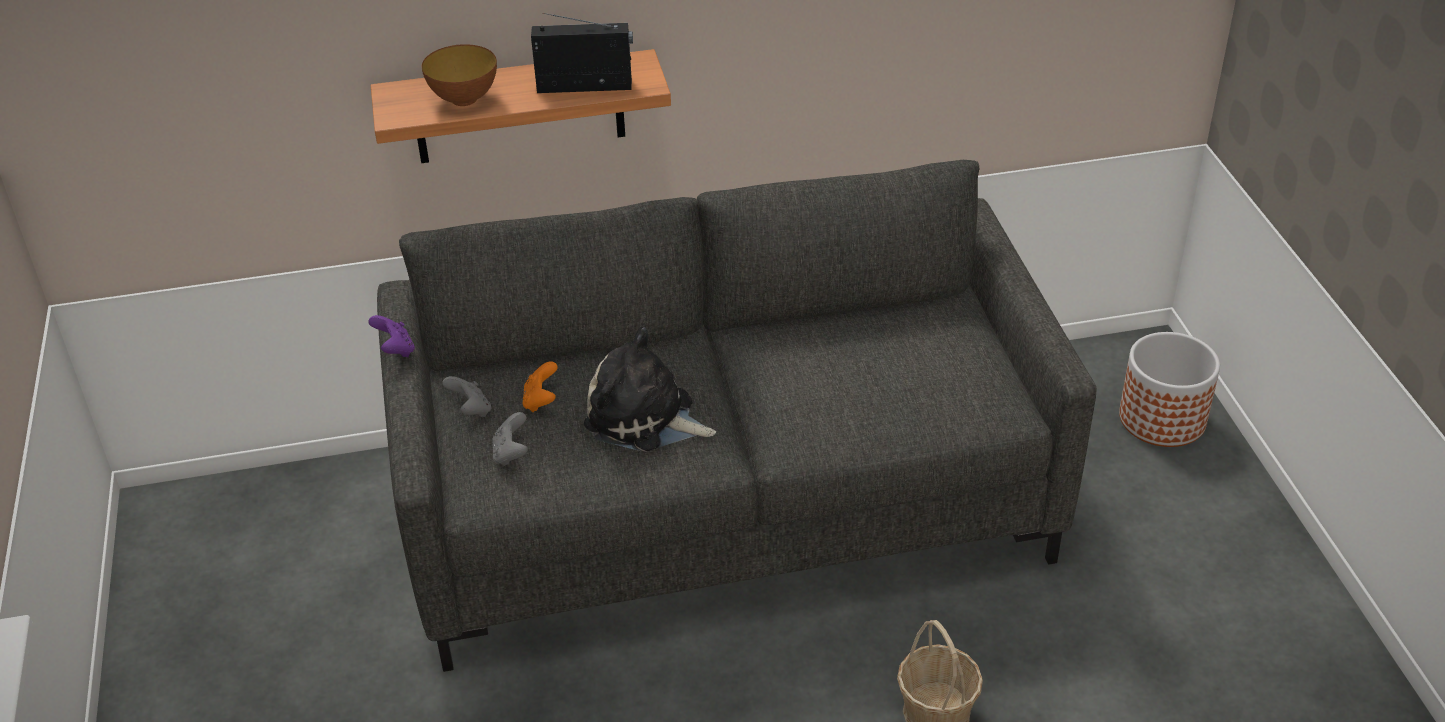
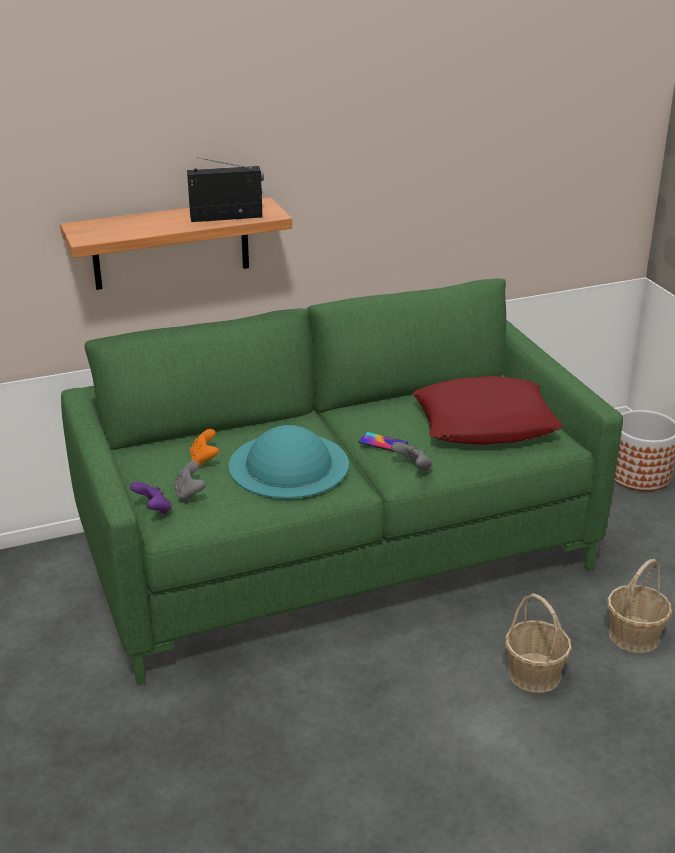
camera: 10 degrees left, 10 degrees down
(395, 350) = (85, 428): purple game controller -> purple game controller (153, 510)
(464, 99) = (136, 227): bowl -> none
(471, 410) = (150, 469): grey game controller -> grey game controller (413, 468)
(645, 419) = (289, 464): plush toy -> turquoise hat
(726, 506) = (337, 554): grey sofa -> green sofa
(774, 394) = (383, 443): none -> phone
(918, 372) = (485, 422): none -> red pillow
(1083, 670) = (634, 636): none -> basket

